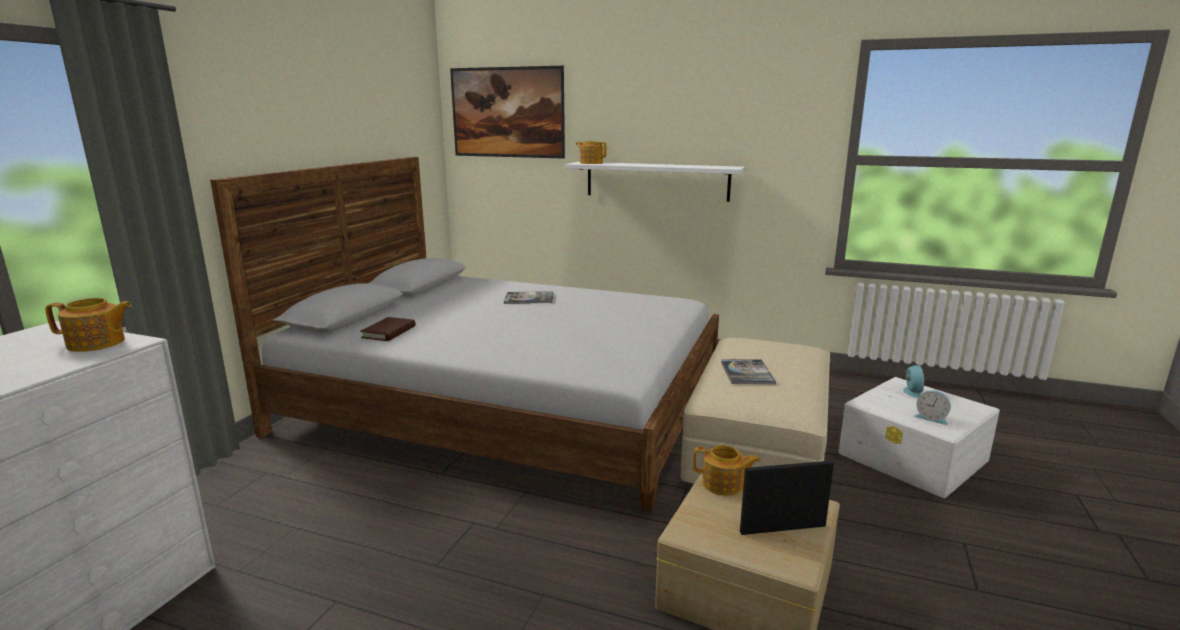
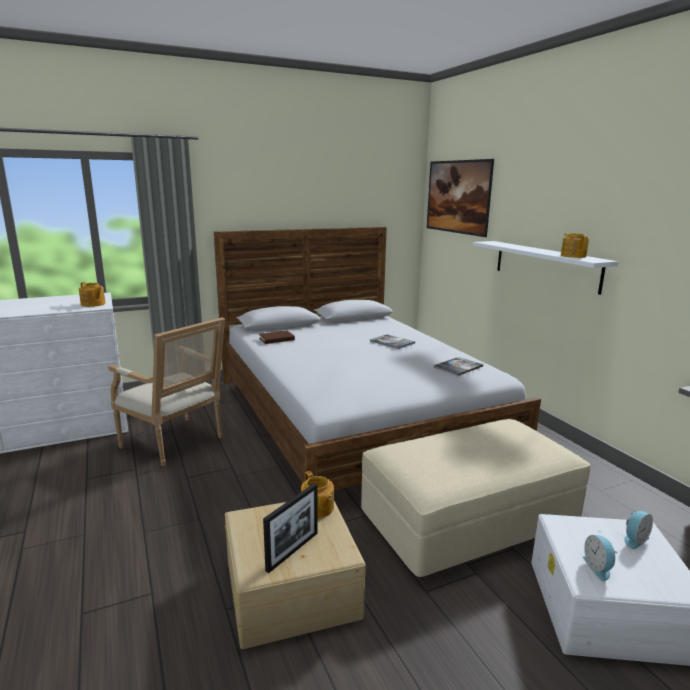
camera: 45 degrees right, 0 degrees up
(339, 538) = (177, 443): none -> armchair
(591, 163) = (495, 243): teapot -> teapot (573, 256)
(747, 373) = (452, 445): book -> book (458, 367)
(782, 529) = (292, 551): picture frame -> picture frame turned 90 degrees clockwise

